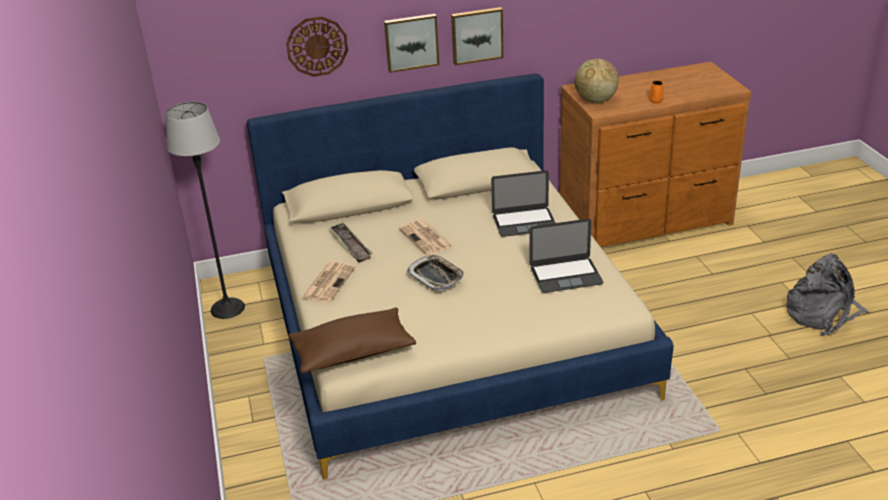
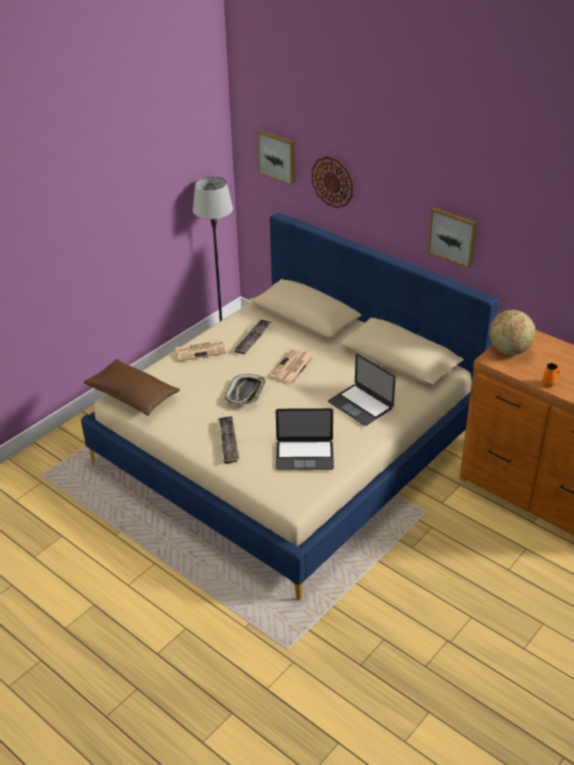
camera: 55 degrees right, 5 degrees up
(411, 42) = (400, 214): picture -> picture (278, 156)
(501, 313) = (228, 442): none -> tray
(566, 275) = (304, 455): laptop -> laptop turned 45 degrees counterclockwise
(823, 314) = (518, 671): grey backpack -> none

